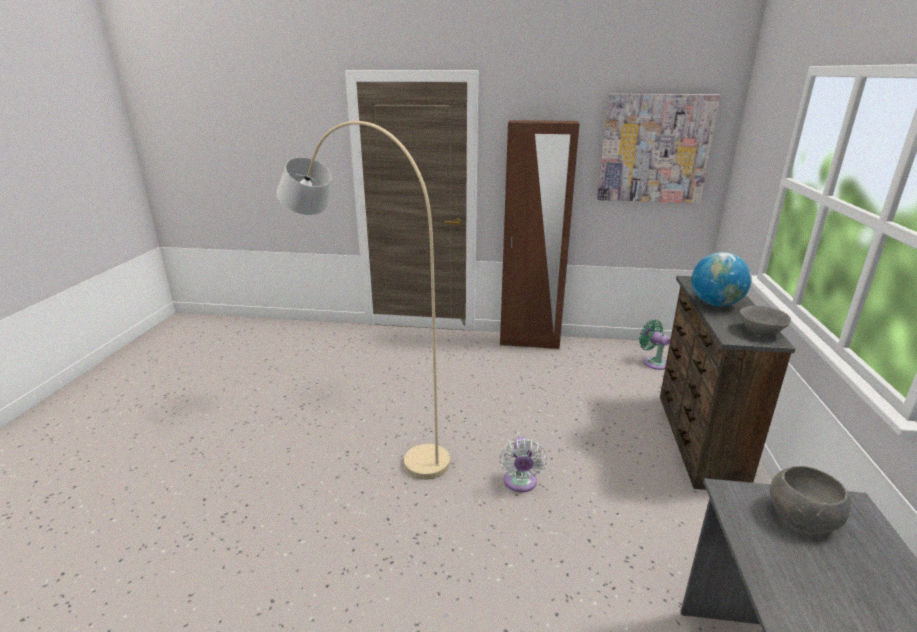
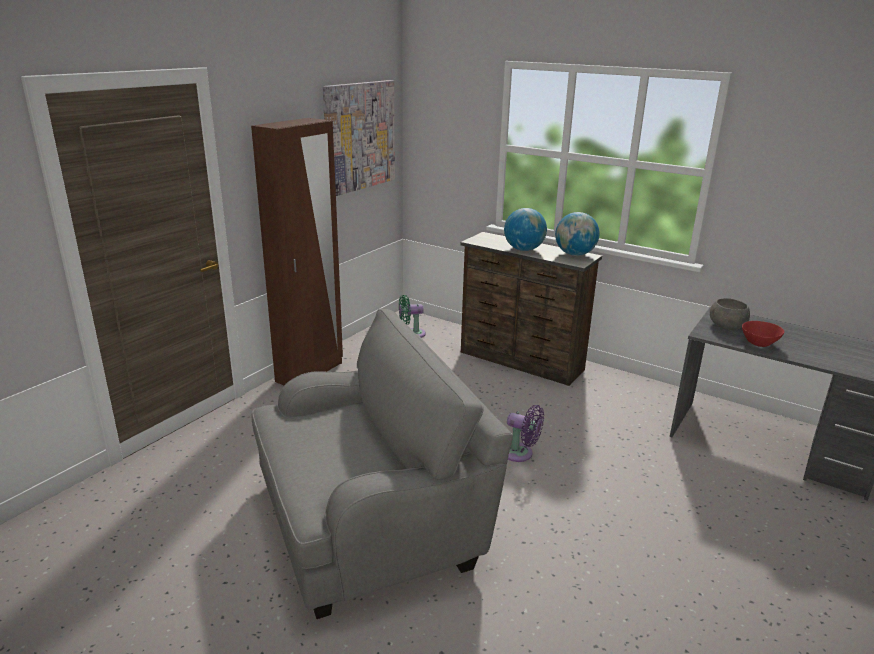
camera: 65 degrees left, 0 degrees up
(370, 429) = (372, 520): beige floor lamp -> grey armchair
(520, 483) = (520, 454): white fan -> purple fan
(760, 331) = (575, 254): grey bowl -> globe
(781, 562) = (758, 343): none -> red bowl

